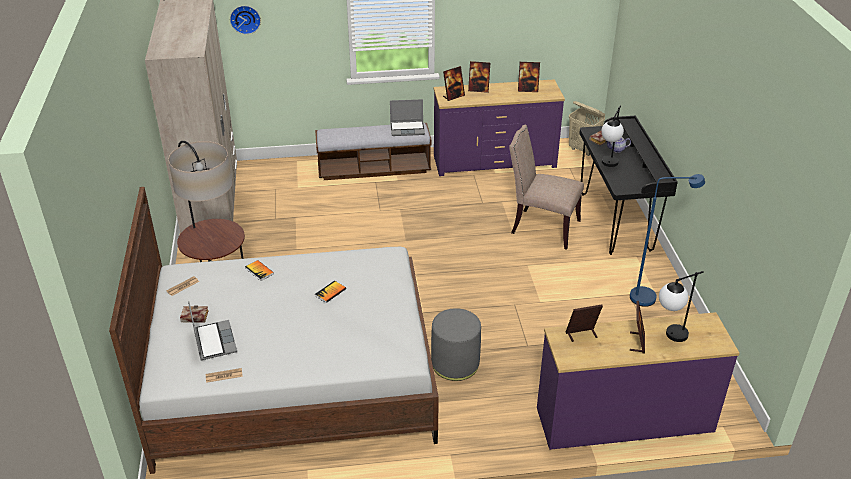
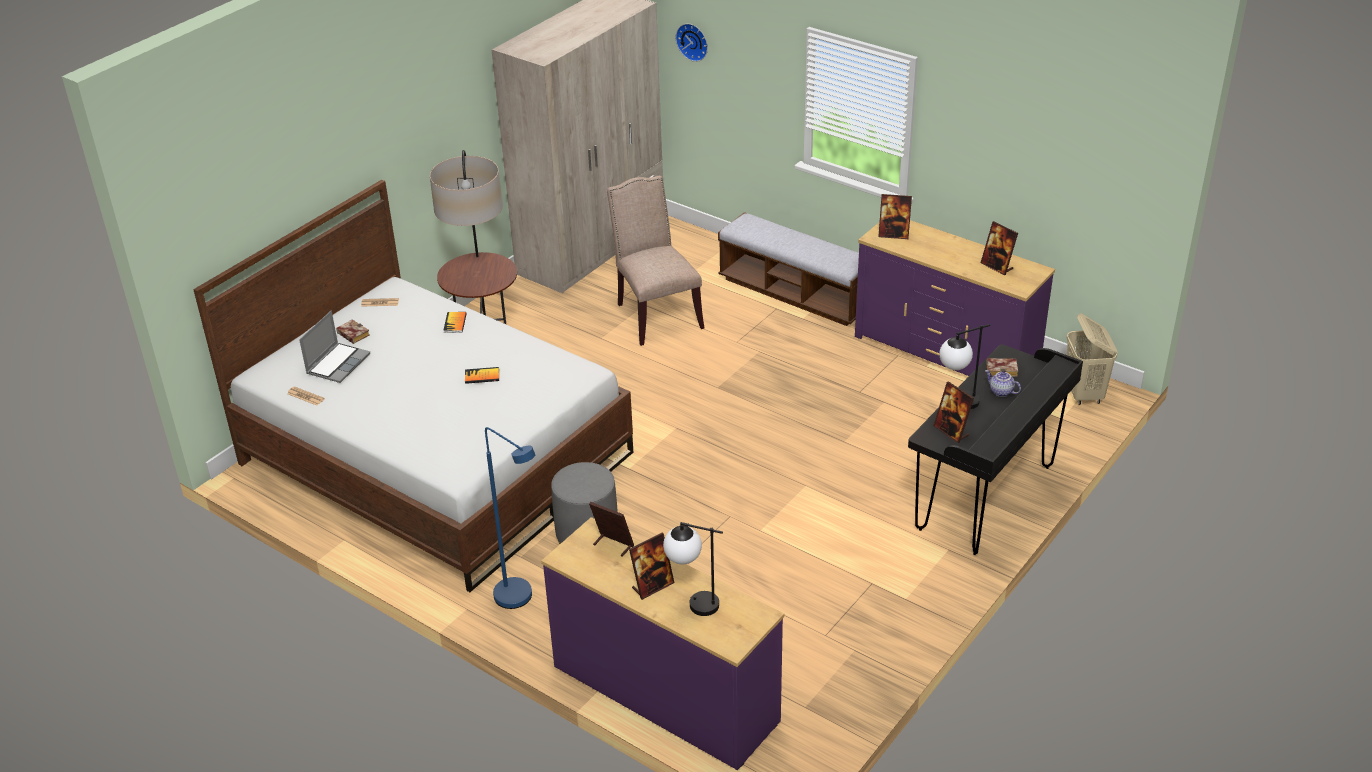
camera: 45 degrees right, 0 degrees up
(408, 129) = (839, 256): laptop -> none
(478, 89) = (936, 240): picture frame -> picture frame (951, 431)
(542, 227) = (886, 455): beige chair -> beige chair (656, 315)
(650, 298) = (889, 601): blue floor lamp -> blue floor lamp (520, 600)

